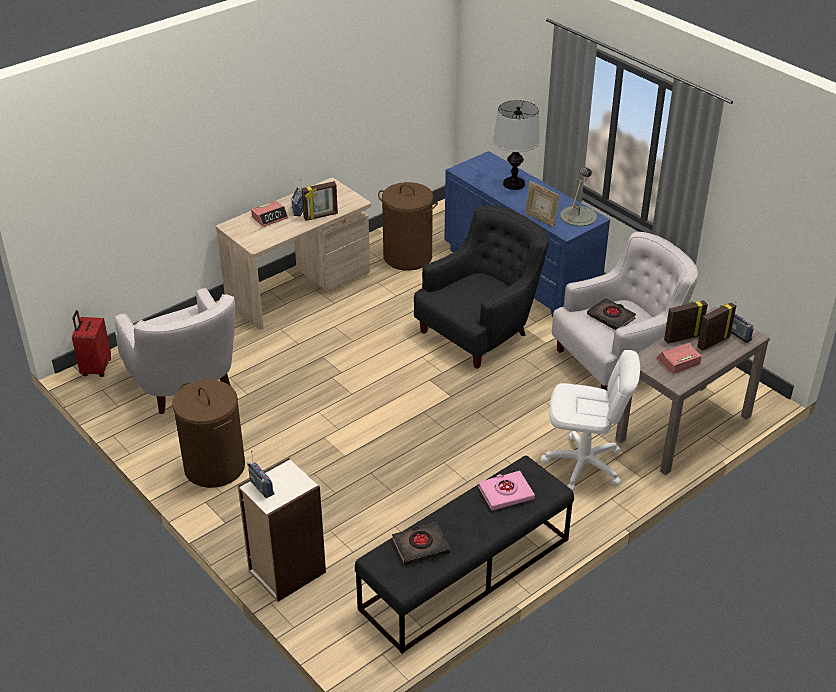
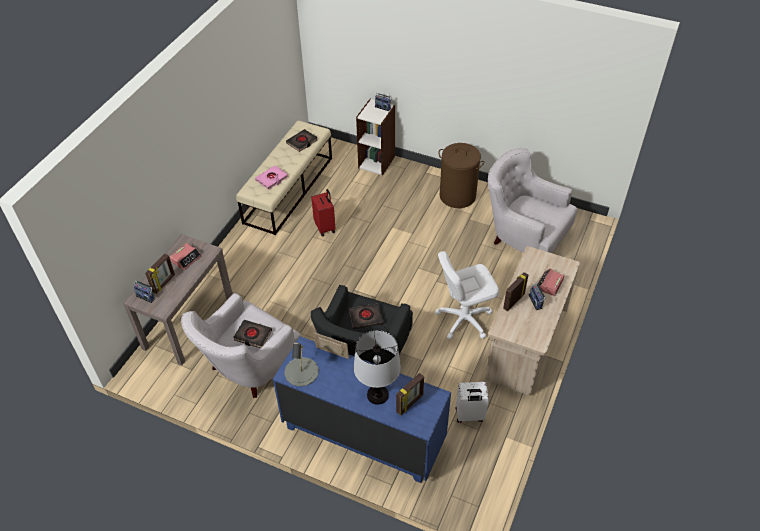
camera: 155 degrees right, 10 degrees up
(95, 368) = (587, 227): red suitcase -> red suitcase (325, 227)
(408, 257) = (469, 415): brown laundry basket -> white suitcase
(465, 574) = (289, 189): black bench -> beige bench
(472, 295) = (366, 317): none -> black book
(583, 465) = (247, 271): white office chair -> white office chair (464, 319)
(682, 337) = (186, 280): picture frame -> picture frame (410, 404)

